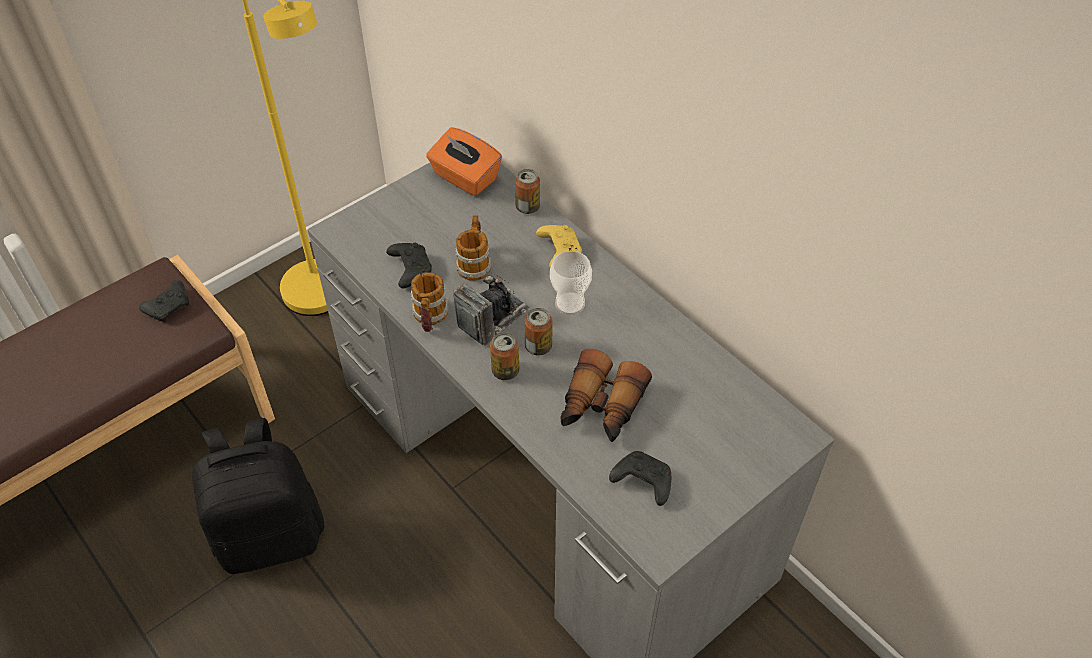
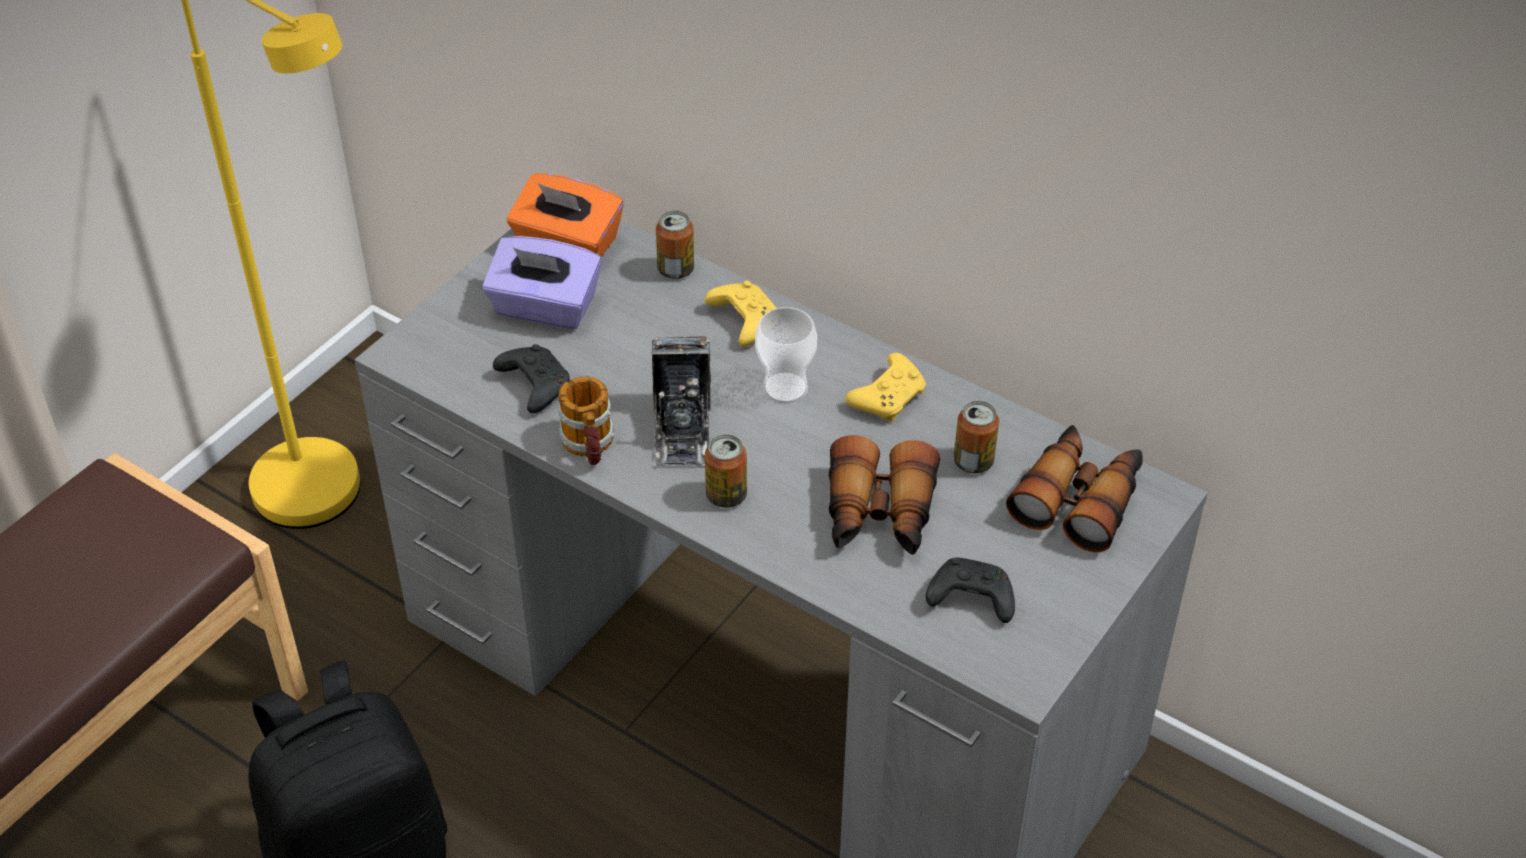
camera: 15 degrees left, 5 degrees down
(169, 306) = (137, 528): black game controller -> none
(436, 217) = (545, 308): none -> purple tissue box
(475, 262) = (626, 359): mug -> none
(493, 318) = (682, 429): camera -> camera turned 150 degrees clockwise
(538, 346) = (761, 454): can -> can (973, 462)
(636, 324) = (889, 397): none -> yellow game controller
(742, 424) = (1079, 498): none -> binoculars

